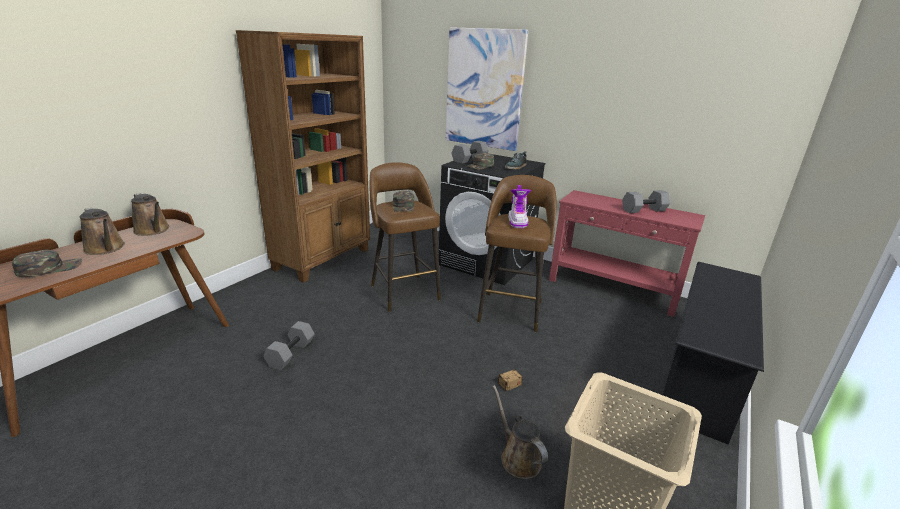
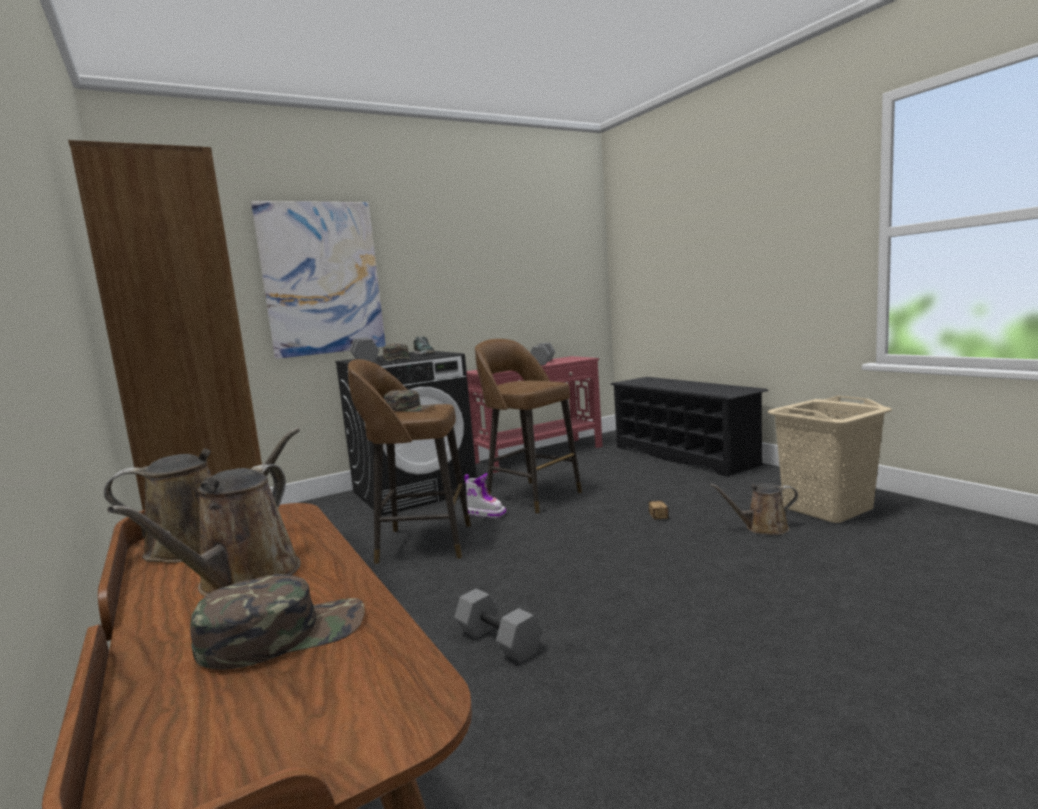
camera: 60 degrees left, 15 degrees down
(50, 268) = (283, 633): green cap -> green cap turned 75 degrees clockwise
(105, 249) = (243, 580): brown watering can -> brown watering can turned 120 degrees clockwise
(517, 221) = (522, 383): boot -> boot (484, 513)

